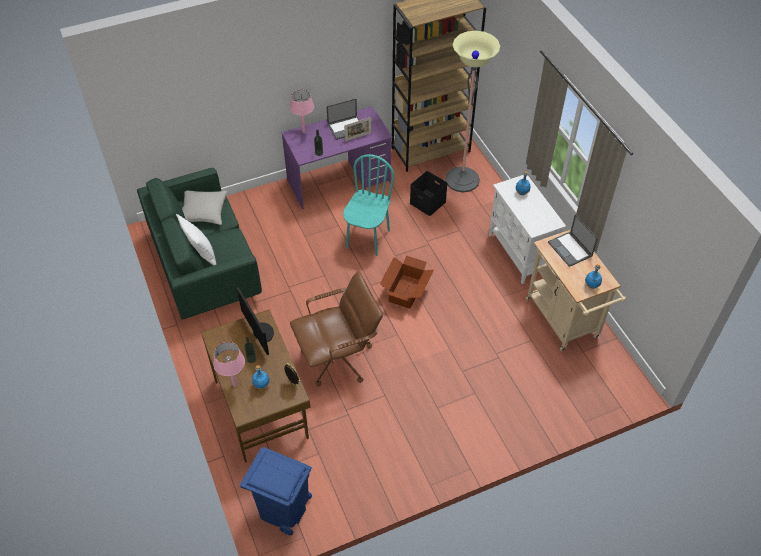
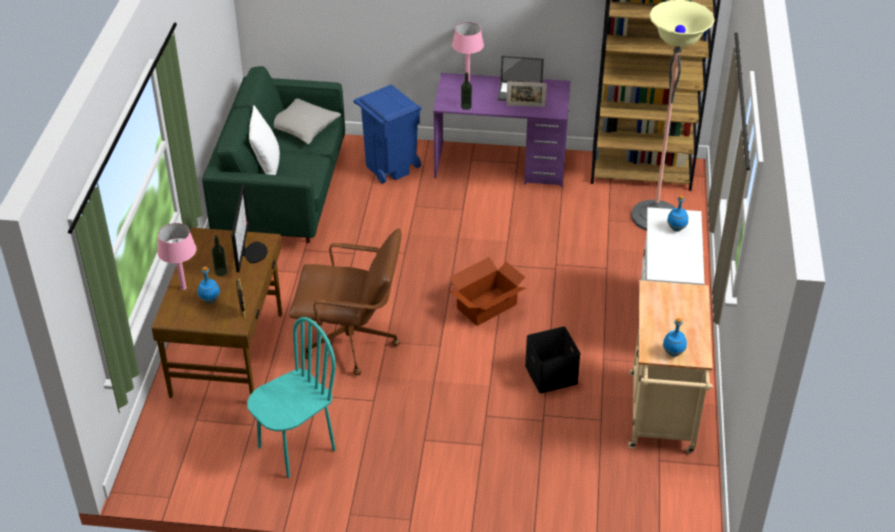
camera: 30 degrees right, 10 degrees down
(283, 509) = (171, 461): blue trash can -> blue trash can (390, 167)
(367, 238) = (485, 235): turquoise chair -> turquoise chair (296, 448)
(427, 202) = (589, 224): black storage box -> black storage box (550, 374)
(570, 249) = (680, 305): laptop -> none

